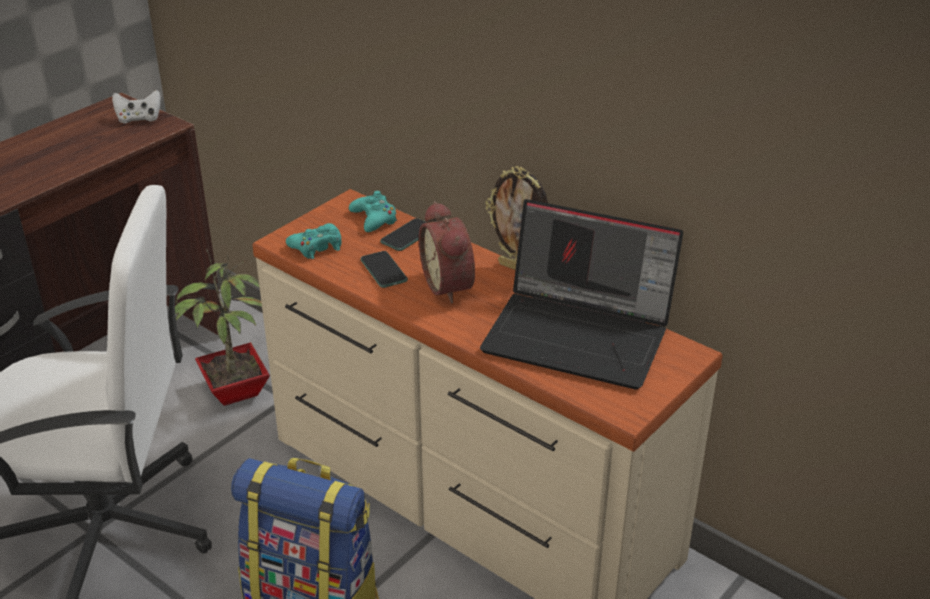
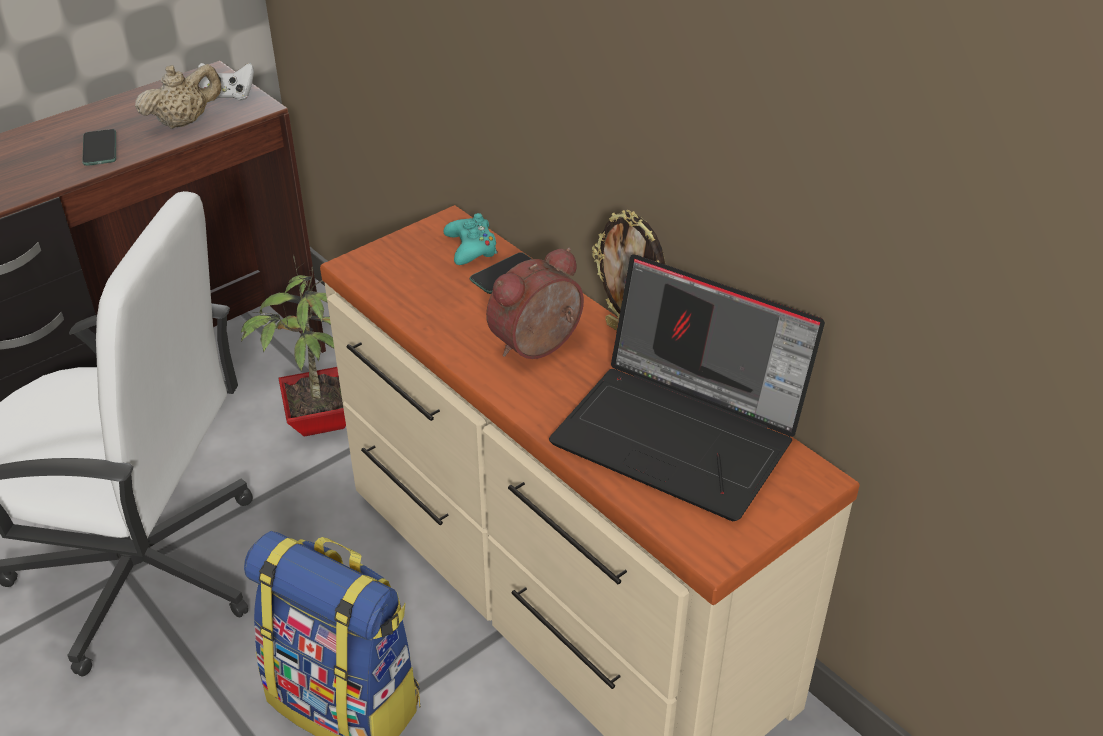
camera: 10 degrees right, 5 degrees up
(108, 142) = (184, 122): none -> beige teapot
(317, 247) = (393, 278): turquoise game controller -> none
(383, 270) = (463, 318): phone -> phone (100, 149)
(451, 285) = (539, 347): alarm clock -> alarm clock turned 60 degrees clockwise

